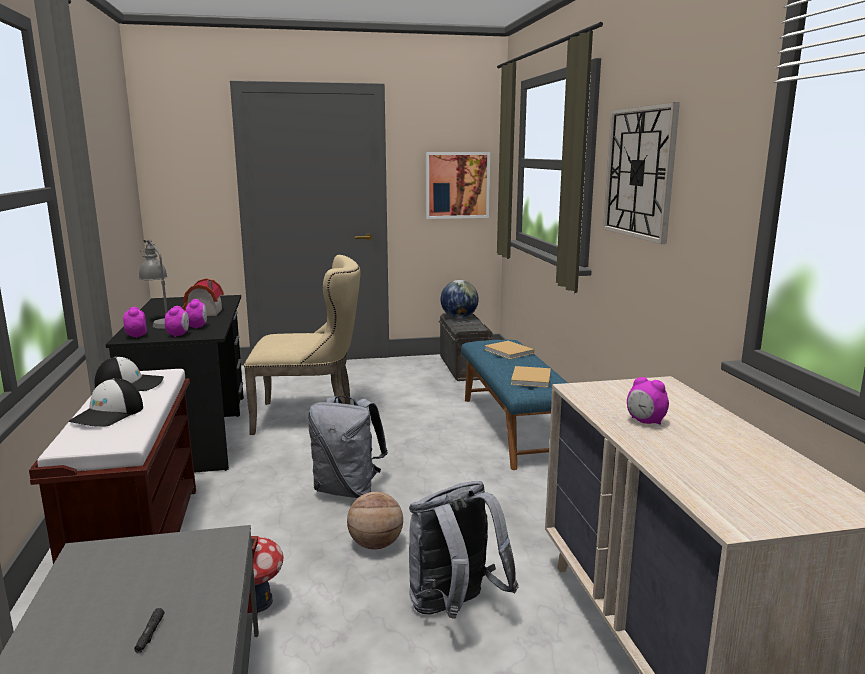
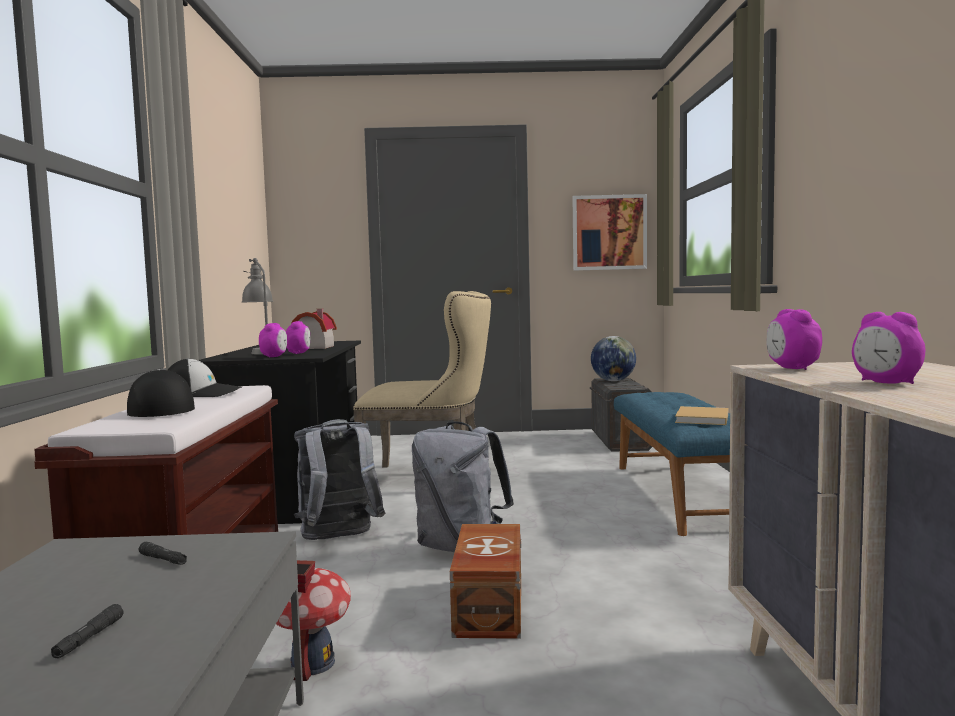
camera: 10 degrees right, 10 degrees down
(108, 414) = (159, 409): cap -> cap turned 120 degrees clockwise
(136, 336) = (228, 357): alarm clock -> alarm clock (792, 368)
(164, 560) = (164, 559): none -> black flashlight
(376, 545) = (487, 607): basketball -> brown storage box
(454, 608) = (591, 691): grey backpack -> grey backpack (339, 539)
(509, 352) = (674, 399): beige book -> none
(639, 172) = (837, 133): wall clock -> none

